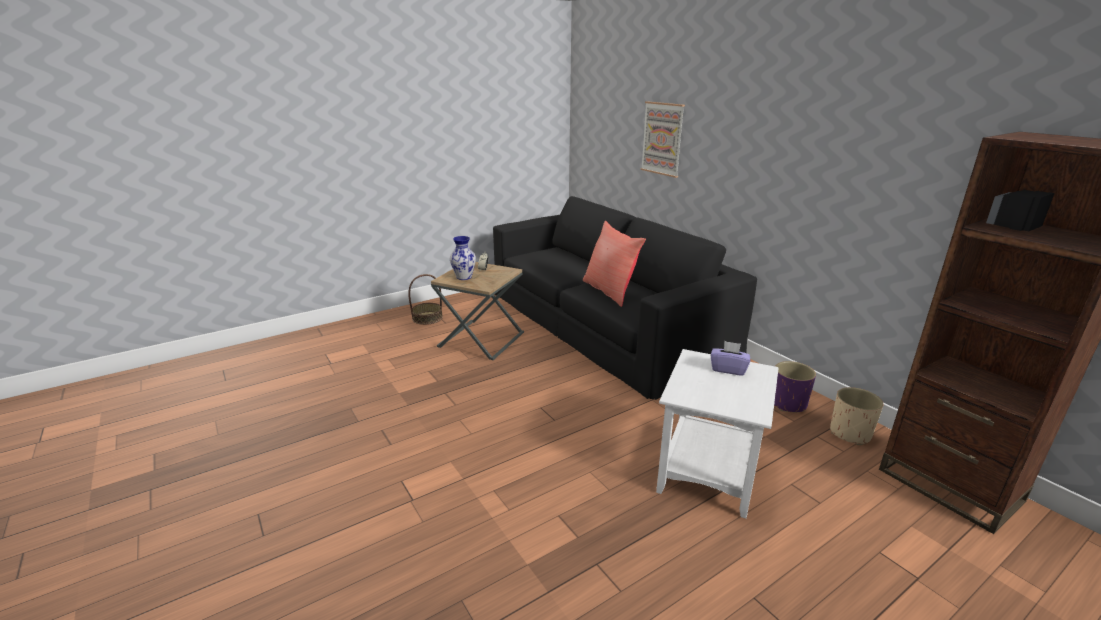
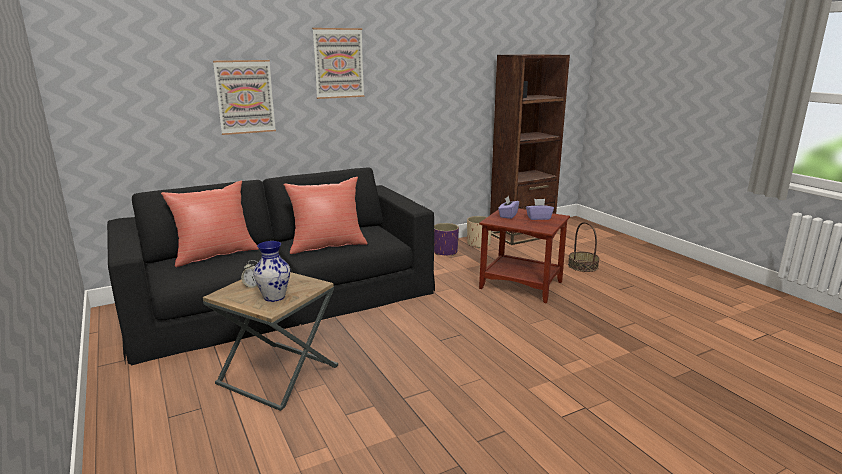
camera: 85 degrees left, 5 degrees down
(427, 318) = (167, 428): basket -> basket (582, 266)
(571, 258) = (215, 254): none -> red pillow
(710, 472) = (521, 285): white side table -> brown side table
(733, 394) = (538, 218): none -> purple tissue box
(746, 116) = (338, 63): none -> picture

